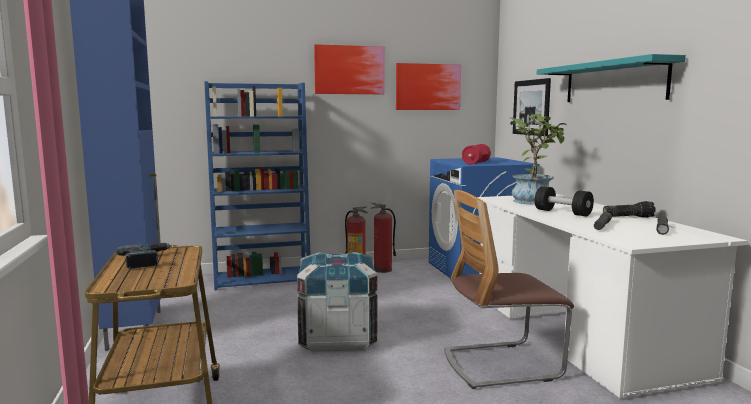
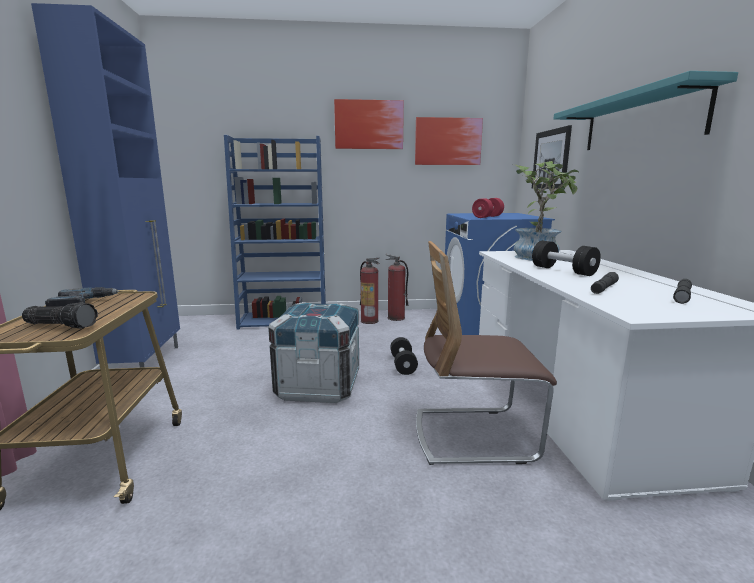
camera: 10 degrees right, 5 degrees up
(411, 313) = (403, 365): none -> black dumbbell
(628, 217) = (641, 278): flashlight -> flashlight (62, 325)

